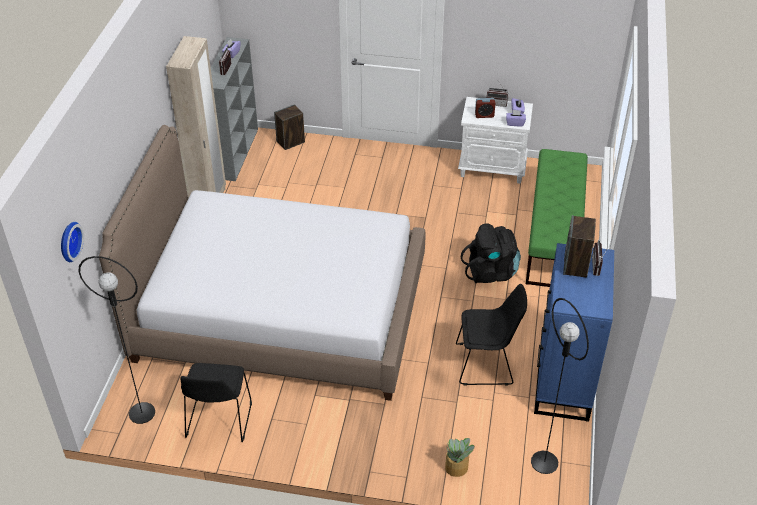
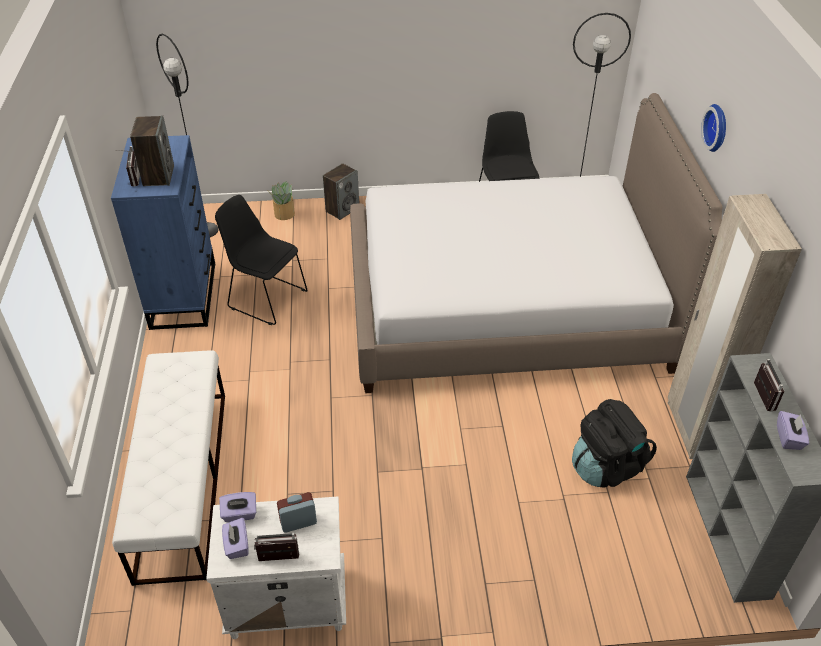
camera: 165 degrees right, 0 degrees up
(68, 241) = (656, 33): wall clock -> wall clock (718, 127)
(290, 142) = (657, 582): speaker -> speaker (342, 209)
(487, 364) = (265, 298): black chair -> black chair turned 45 degrees clockwise
(491, 272) = (270, 404): black backpack -> black backpack (606, 467)
(554, 235) = (182, 481): green bench -> white bench

